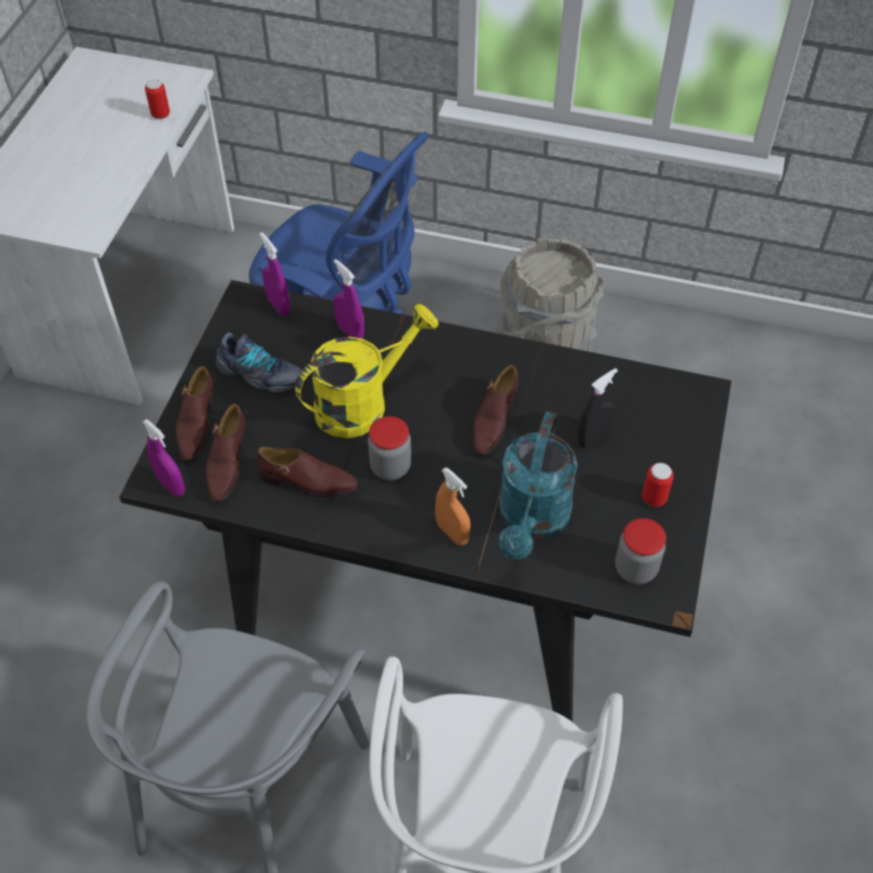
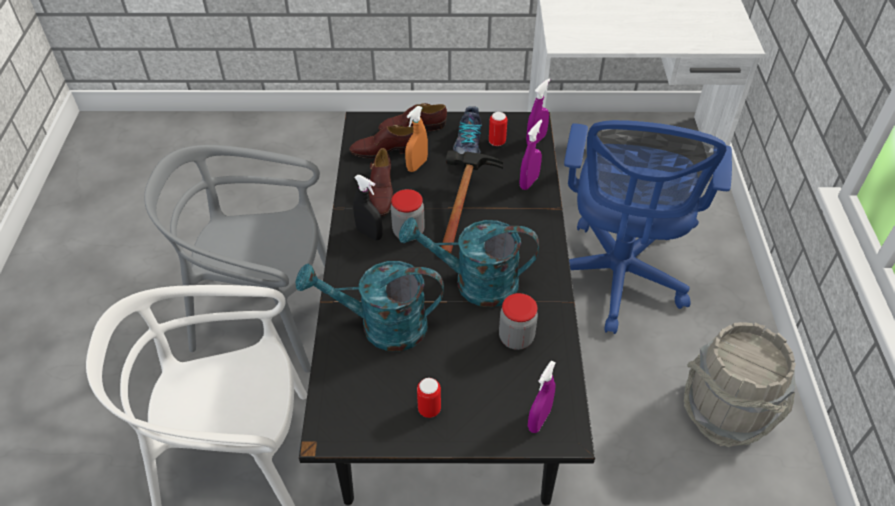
camera: 75 degrees right, 5 degrees down
(160, 114) = (697, 42): can -> can (497, 142)
(171, 485) = (360, 130): purple spray bottle -> purple spray bottle (539, 420)
(362, 403) = (463, 204): yellow watering can -> hammer
(452, 533) = (358, 279): orange spray bottle -> orange spray bottle (417, 165)
(493, 421) = (474, 283): brown shoe -> turquoise watering can
(593, 438) = (481, 354): black spray bottle -> black spray bottle (369, 234)
(635, 569) = (352, 405): jar -> jar (516, 338)

